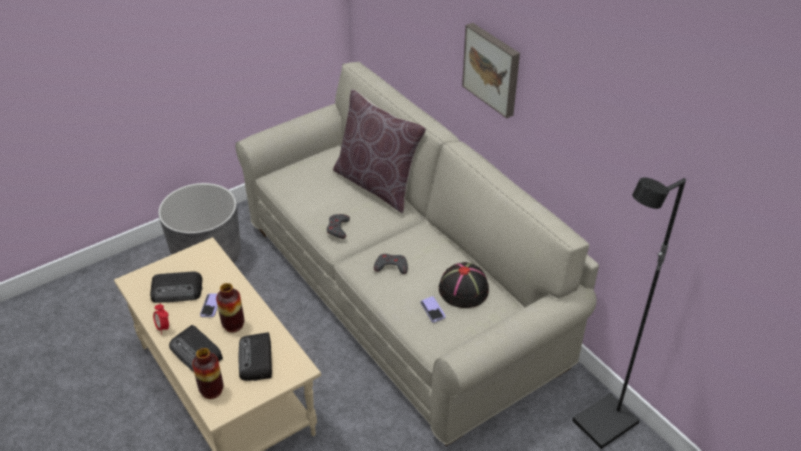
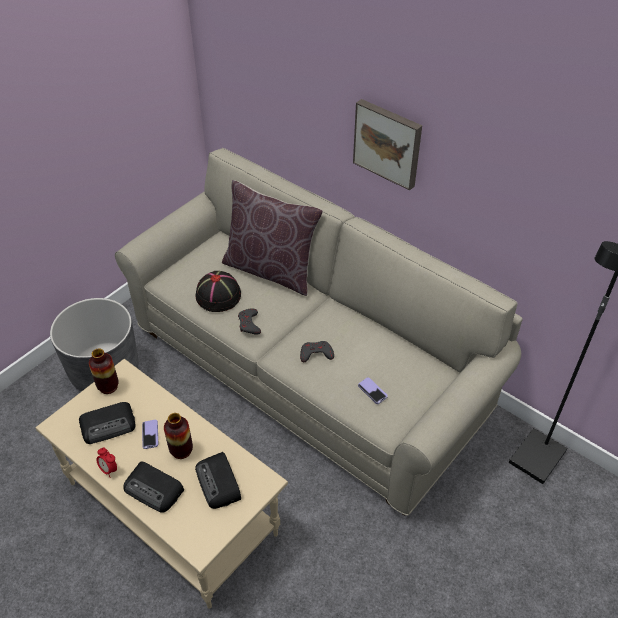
camera: 15 degrees left, 5 degrees up
(212, 390) = (185, 527): vase -> vase (108, 386)
(464, 289) = (393, 363): black hat -> black hat (218, 295)

